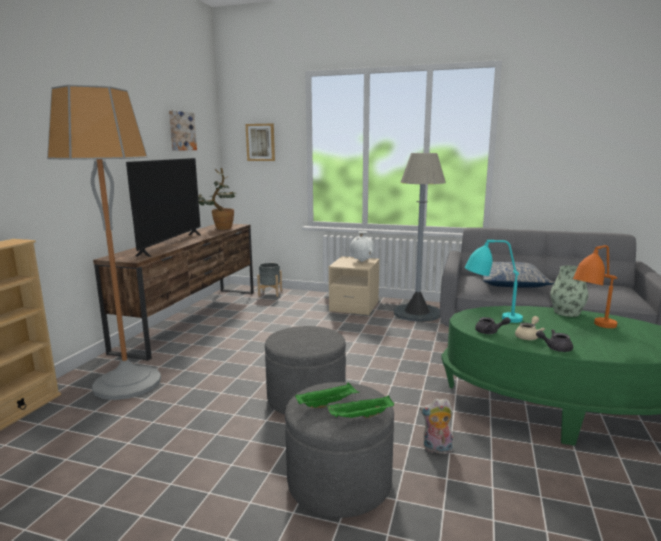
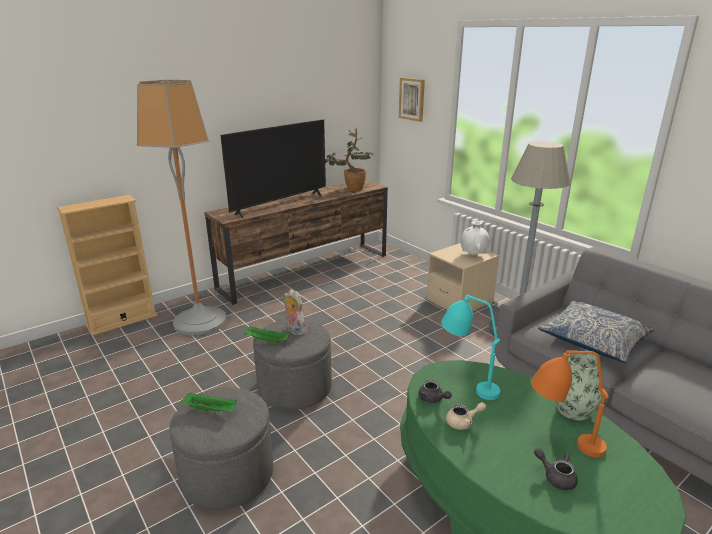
camera: 35 degrees right, 10 degrees up
(181, 131) = (322, 89): picture -> none
(270, 293) = (399, 260): grey planter -> none
(360, 417) = (213, 434): green tray -> green tray (266, 341)
(436, 449) = (330, 489): plush toy -> plush toy (294, 330)
(555, 348) = (464, 449): grey teapot -> grey teapot (556, 476)

